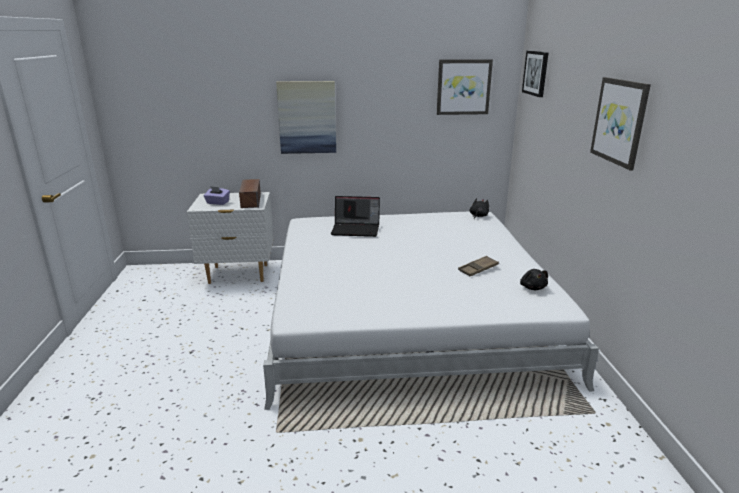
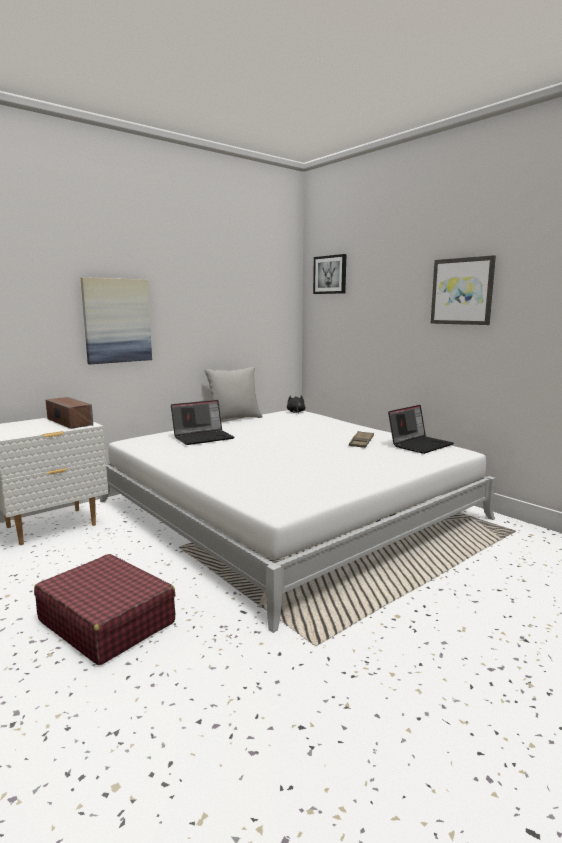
camera: 35 degrees left, 10 degrees down
(191, 357) = (106, 621): none -> red suitcase
(217, 203) = (26, 429): purple tissue box -> none
(412, 213) = (234, 419): none -> grey pillow
(463, 87) = (262, 290): picture -> none
(532, 287) = (420, 444): black plush toy -> laptop

